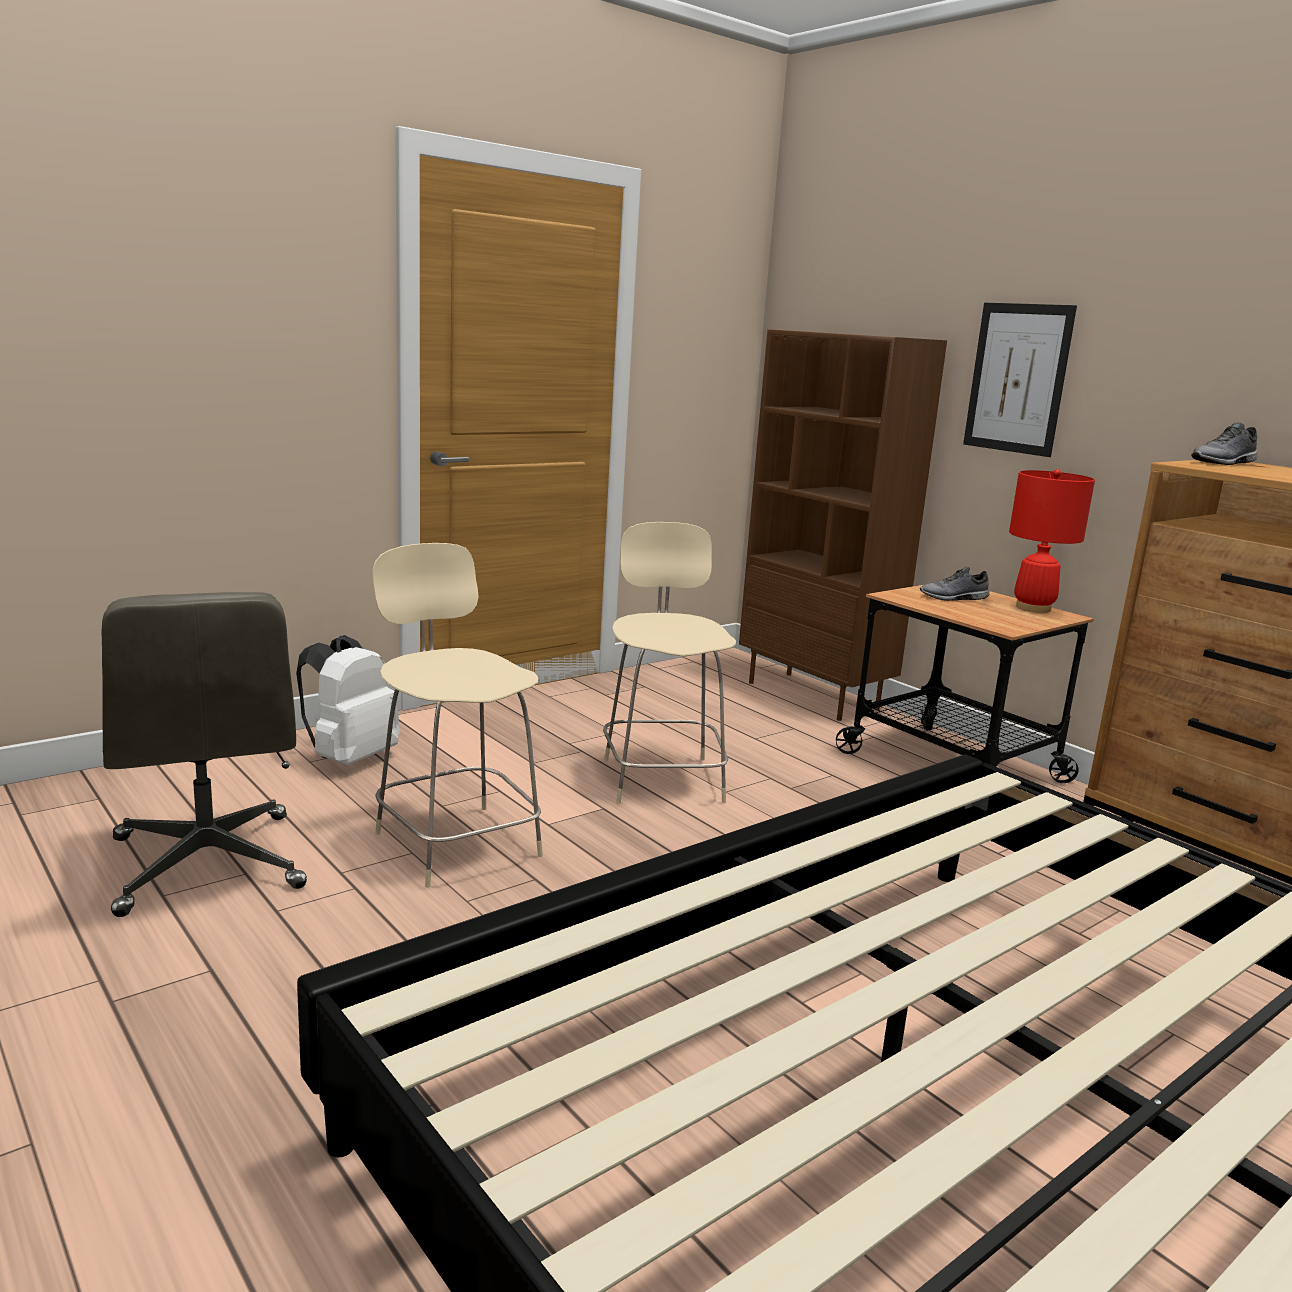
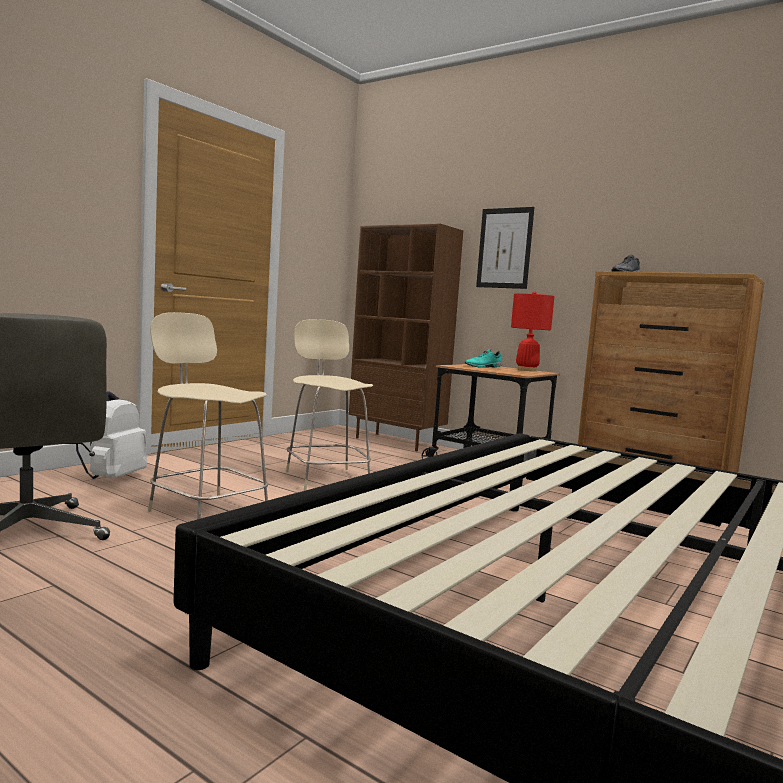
camera: 15 degrees left, 10 degrees down
(954, 598) = (483, 367): grey shoe -> turquoise shoe

